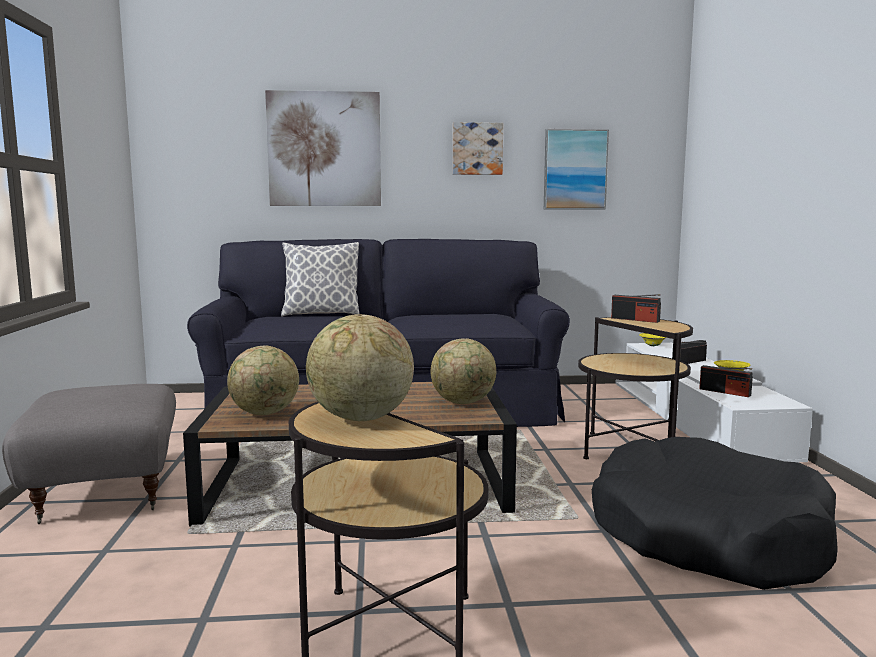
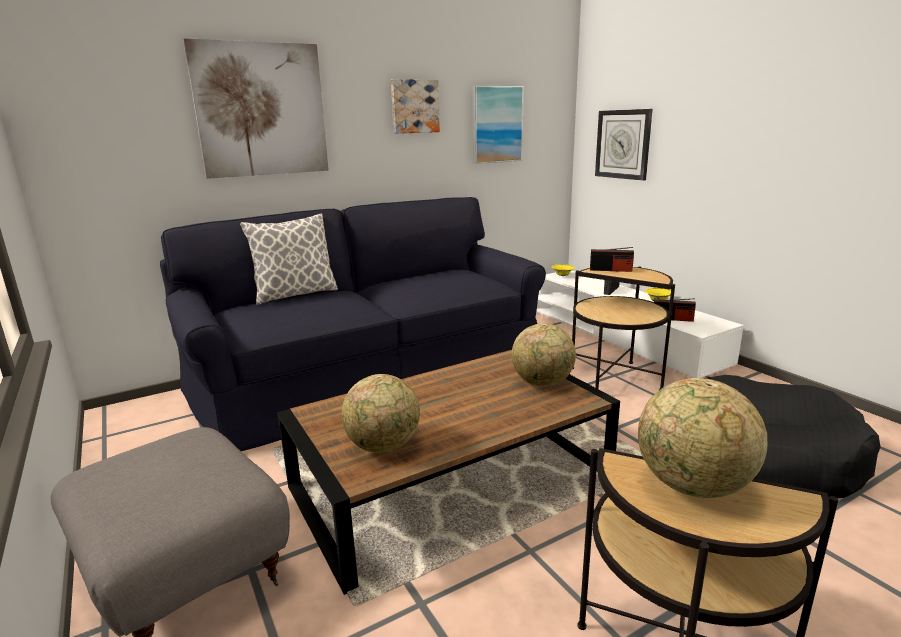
camera: 25 degrees left, 10 degrees up
(719, 191) = (623, 144): none -> wall clock

